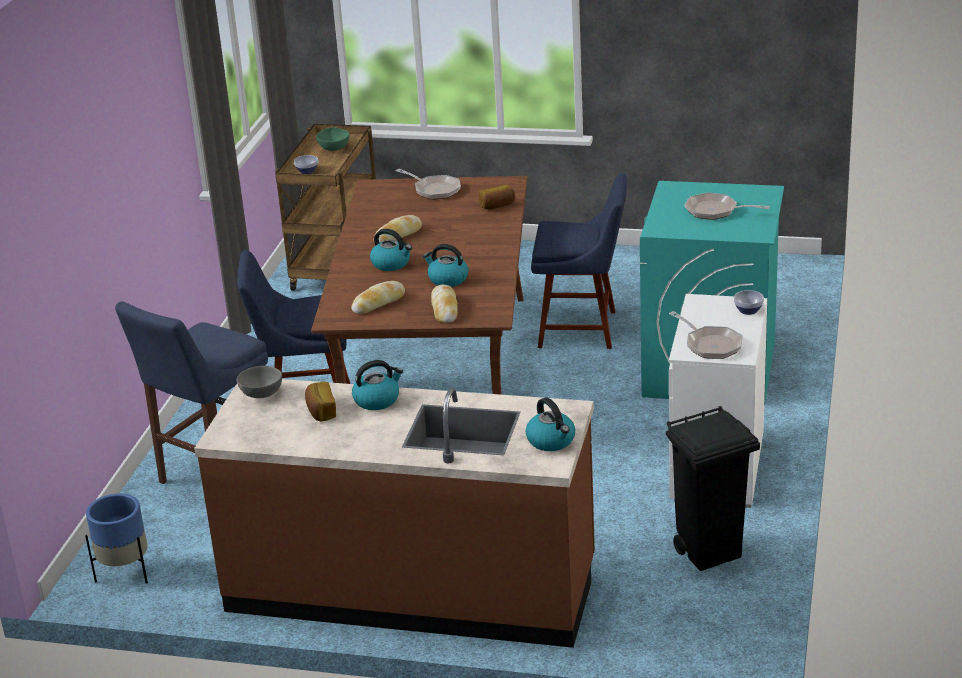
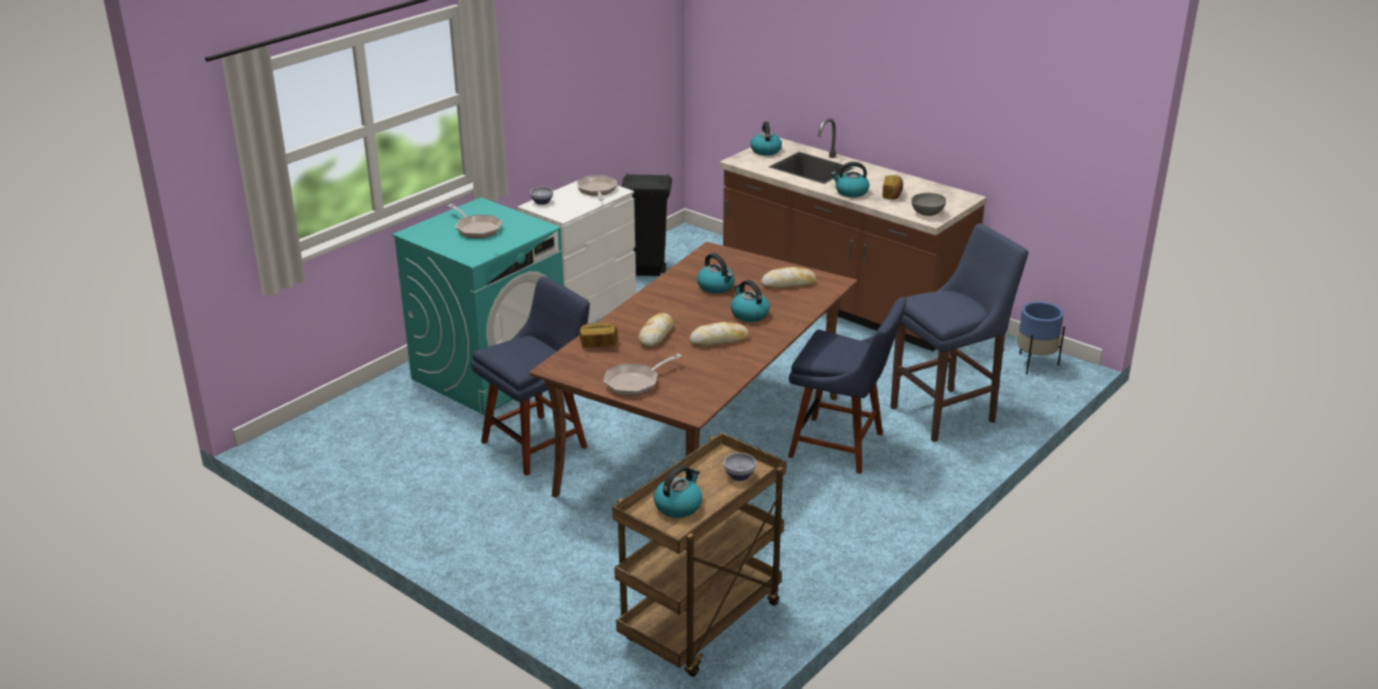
camera: 155 degrees left, 0 degrees up
(334, 148) = (678, 506): green bowl -> kettle
(434, 190) = (635, 382): frying pan -> frying pan turned 105 degrees counterclockwise
(444, 309) = (741, 265): bread -> bread (656, 335)
(582, 329) = (538, 442): blue chair -> blue chair turned 105 degrees clockwise

